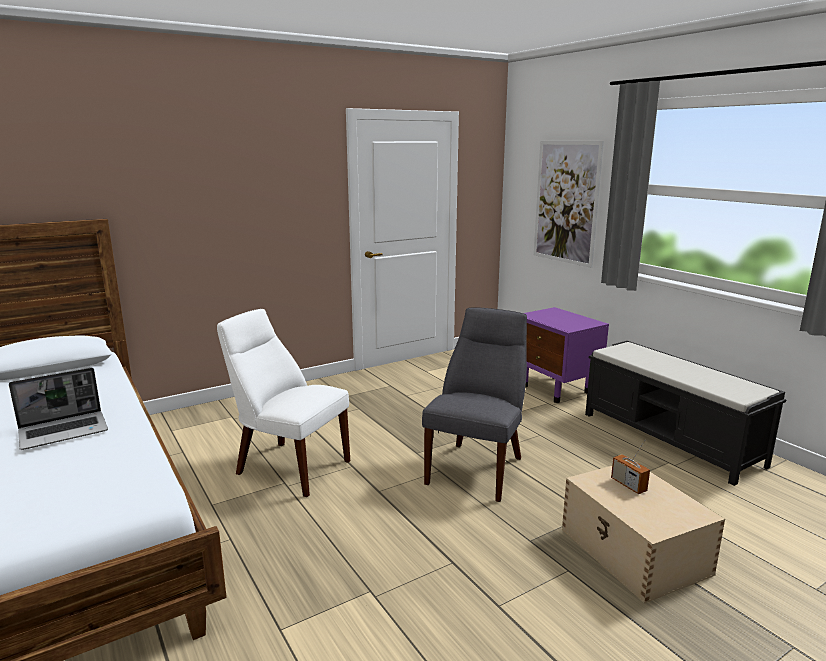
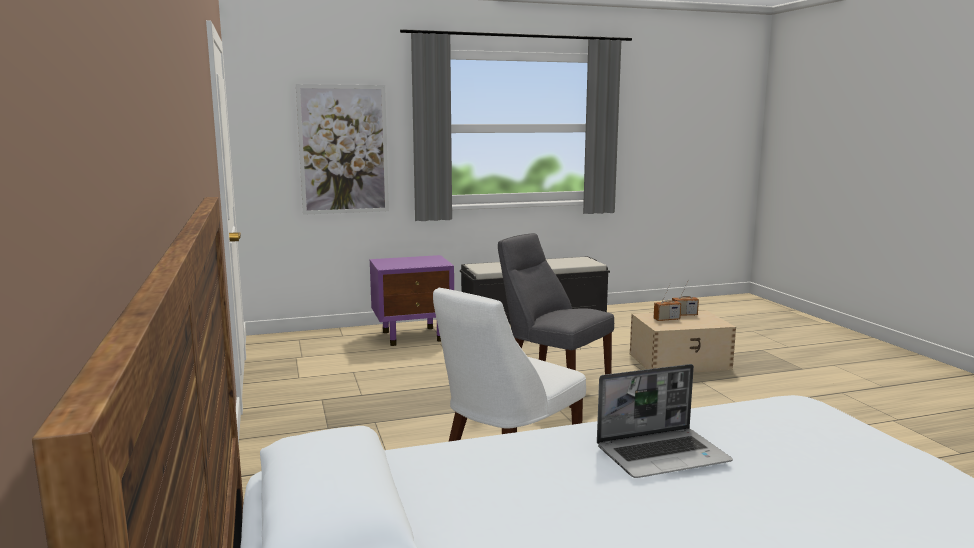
camera: 75 degrees left, 5 degrees down
(64, 431) = (663, 454): laptop -> laptop turned 90 degrees clockwise
(670, 498) = (684, 315): none -> radio

